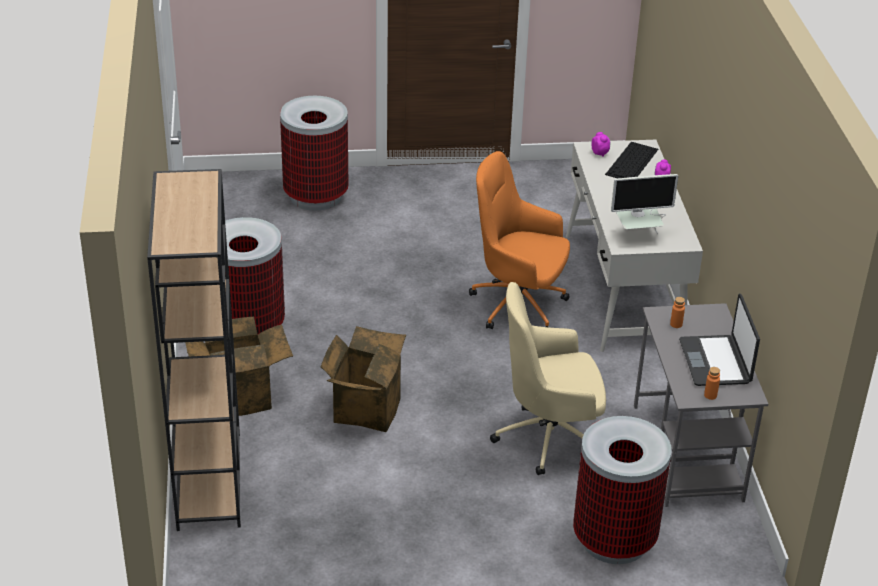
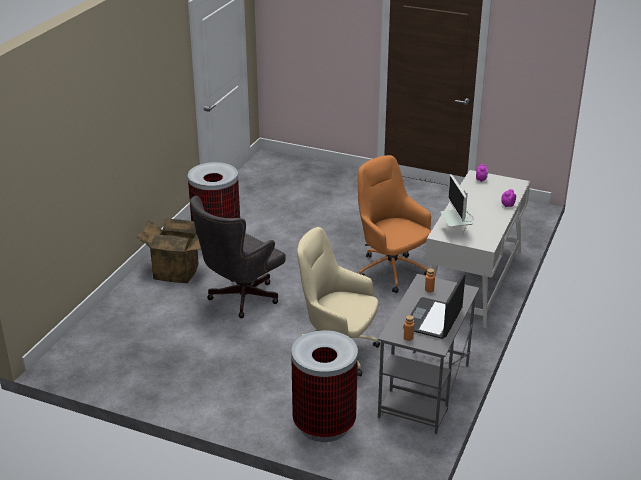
camera: 30 degrees right, 5 degrees down
(208, 480) = (116, 309): bookcase -> none
(316, 196) = (324, 179): trash can -> none
(364, 408) = (240, 299): cardboard box -> grey office chair
(632, 162) = (498, 190): keyboard -> none
(637, 236) = (456, 232): monitor -> monitor turned 60 degrees clockwise

